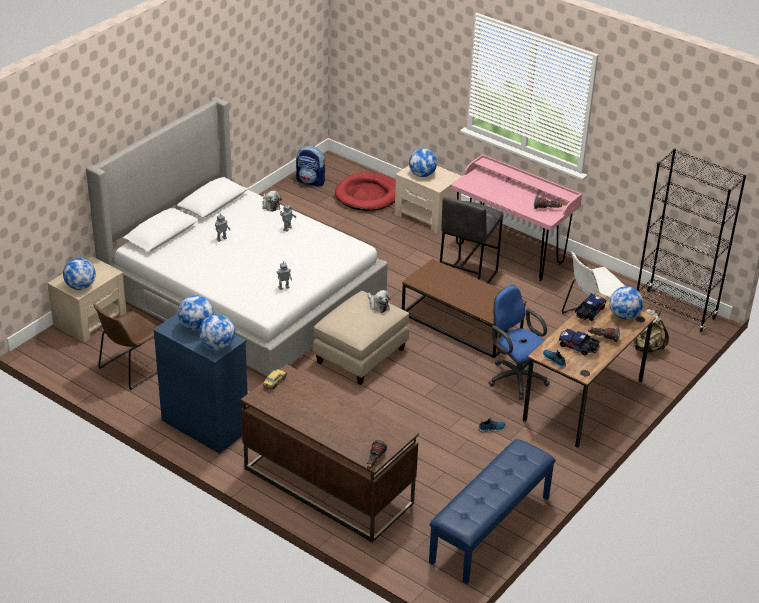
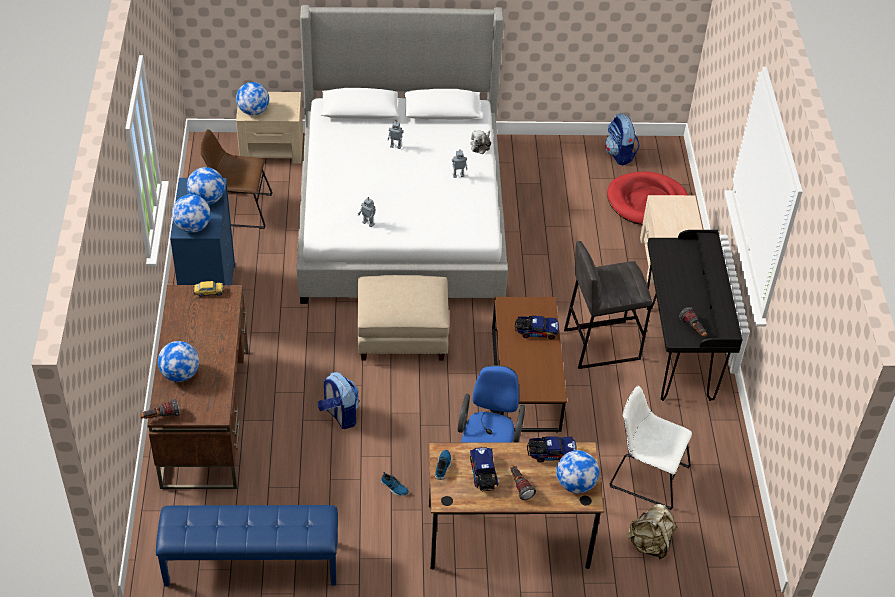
camera: 50 degrees right, 10 degrees up
(378, 305) = (427, 299): plush toy -> none
(399, 420) = (339, 415): none -> backpack
(422, 174) = (670, 213): globe -> globe (180, 374)
(453, 281) = (535, 331): none -> toy truck
(509, 254) = (678, 353): pink desk -> black desk
(675, 311) = (741, 536): black bookcase -> none

